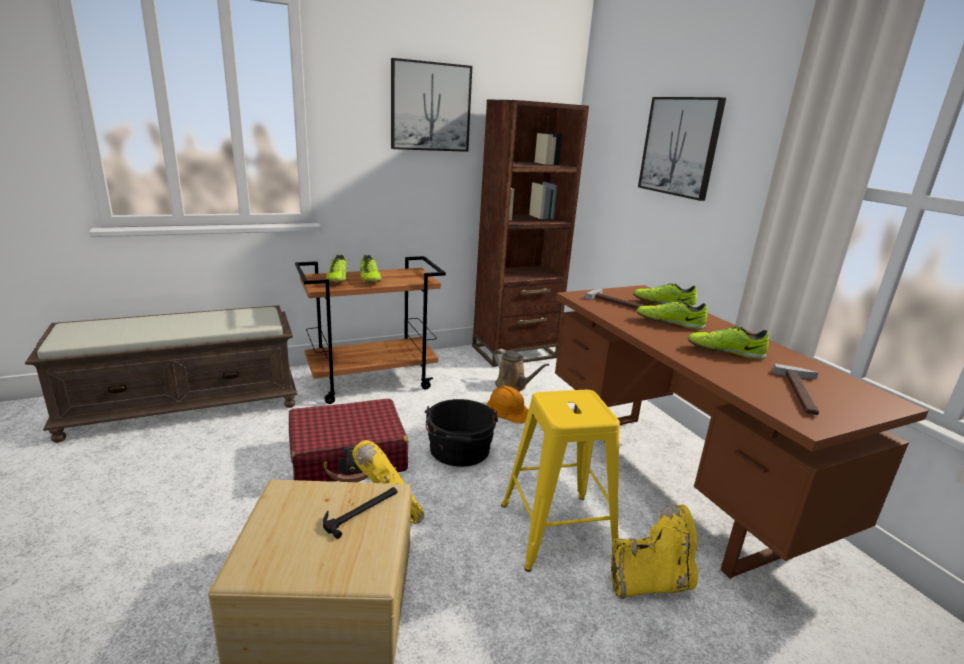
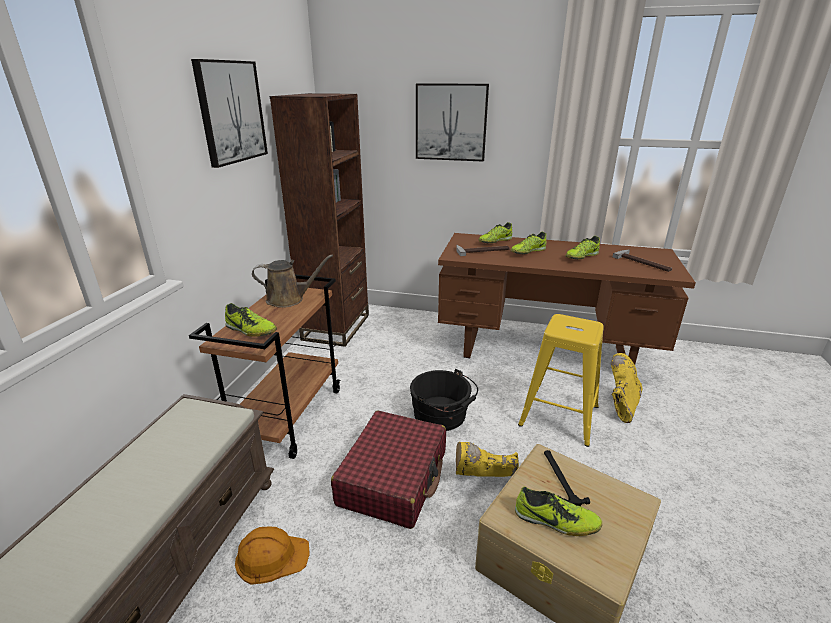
camera: 50 degrees left, 5 degrees up
(369, 279) = (275, 316): shoe -> shoe (556, 521)
(509, 410) = (412, 368): orange hard hat -> orange hard hat (271, 556)
(513, 386) = (383, 352): brown watering can -> brown watering can (289, 299)

